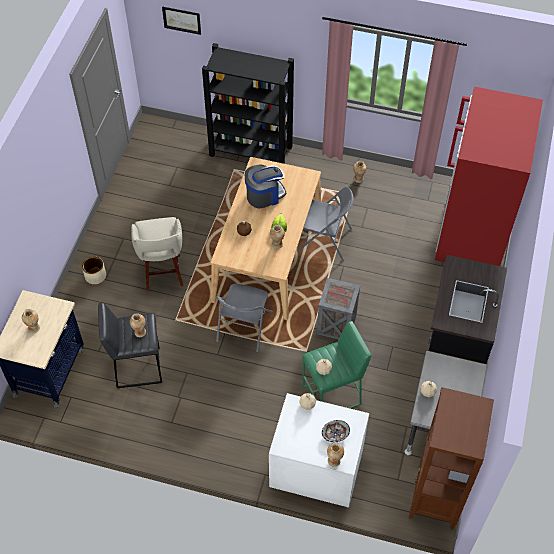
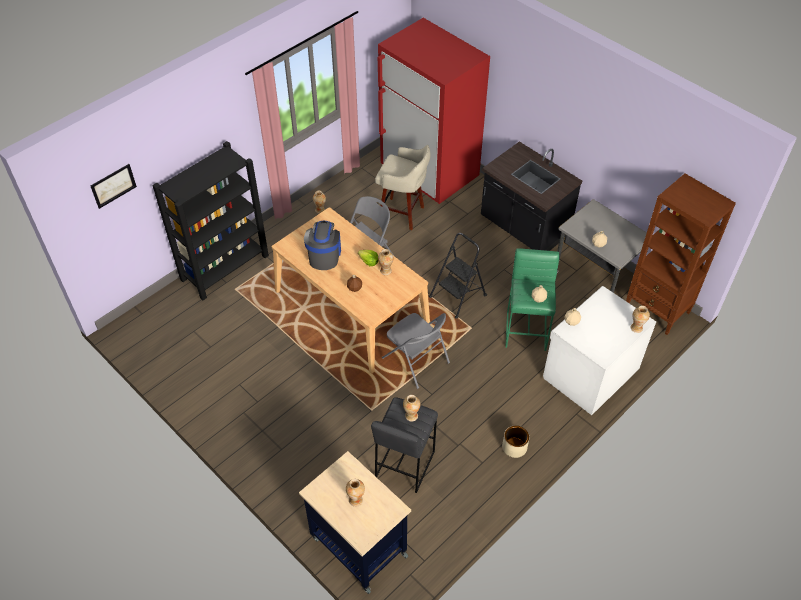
camera: 60 degrees left, 5 degrees down
(95, 275) = (270, 456): beige planter -> beige planter (514, 447)
(163, 275) = (312, 398): beige stool -> beige stool (403, 215)
(335, 434) = (611, 316): bowl -> none
(337, 325) = (459, 295): crate -> black step ladder

